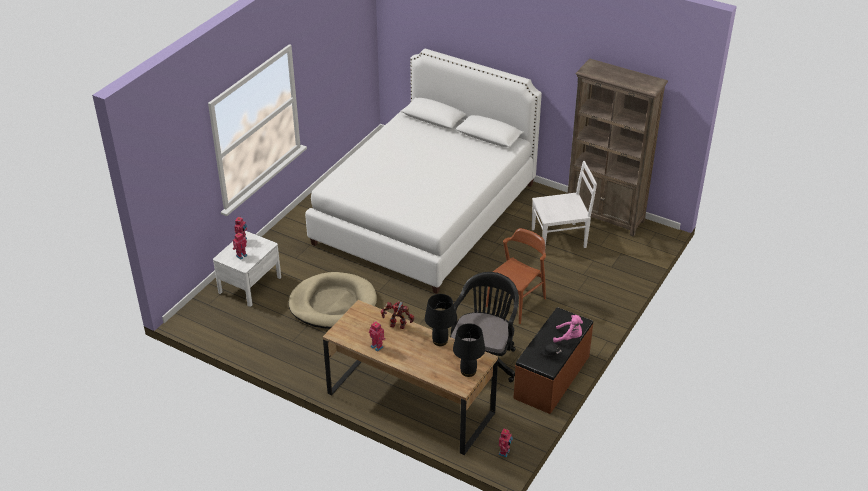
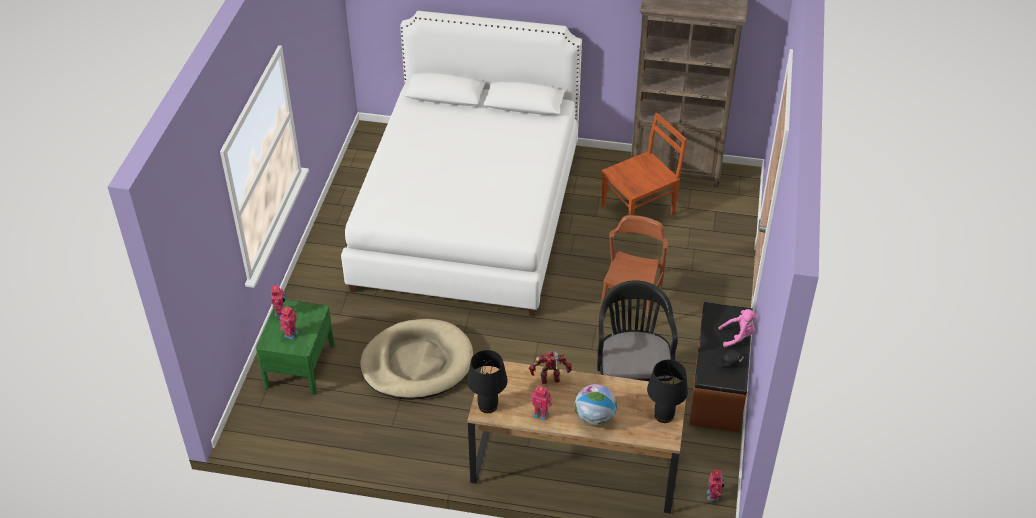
camera: 20 degrees left, 5 degrees up
(250, 285) = (299, 365): white nightstand -> green nightstand
(415, 359) = (594, 418): none -> globe
(440, 340) = (611, 385): black table lamp -> black table lamp (488, 405)
(560, 238) = (639, 209): white chair -> brown chair

